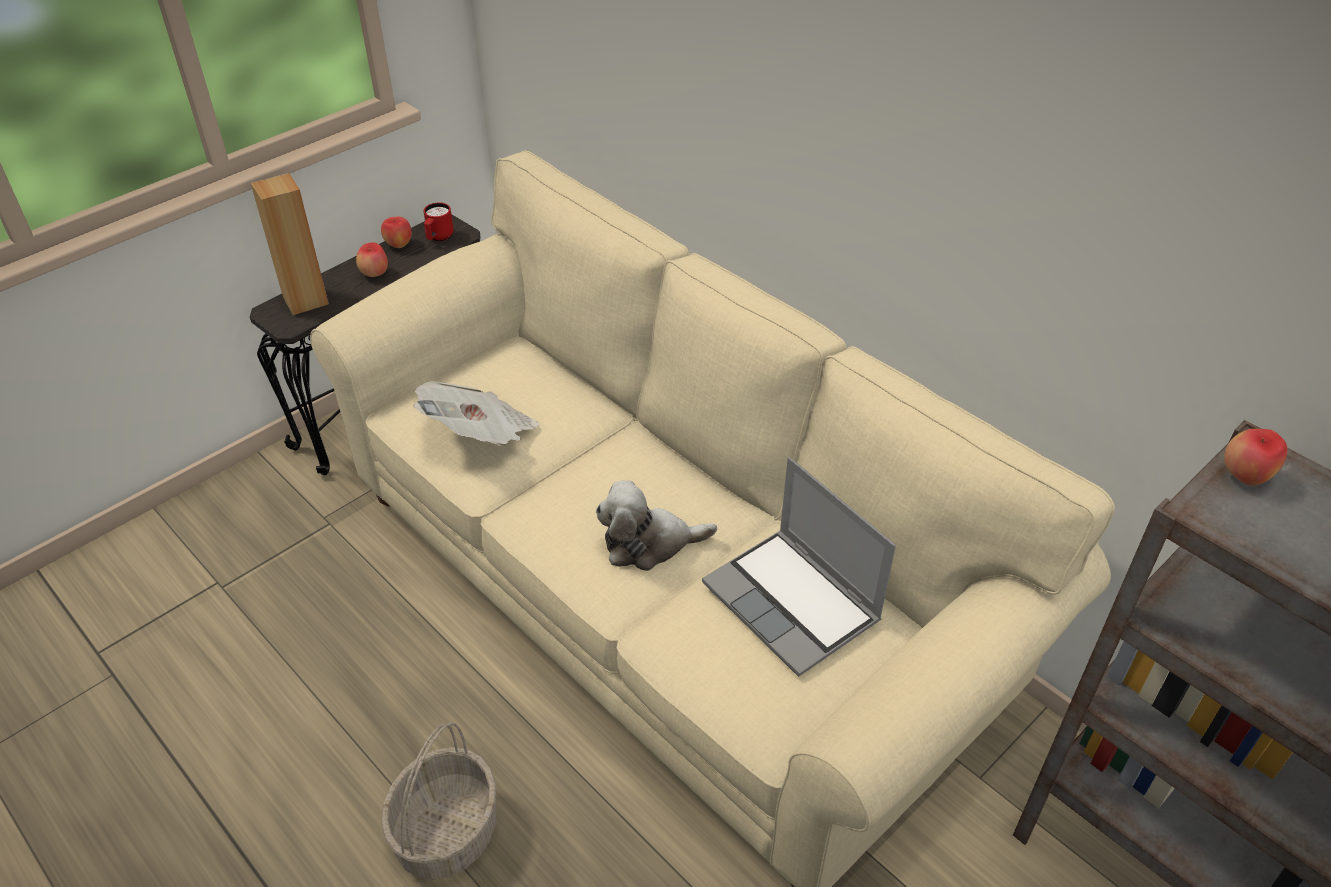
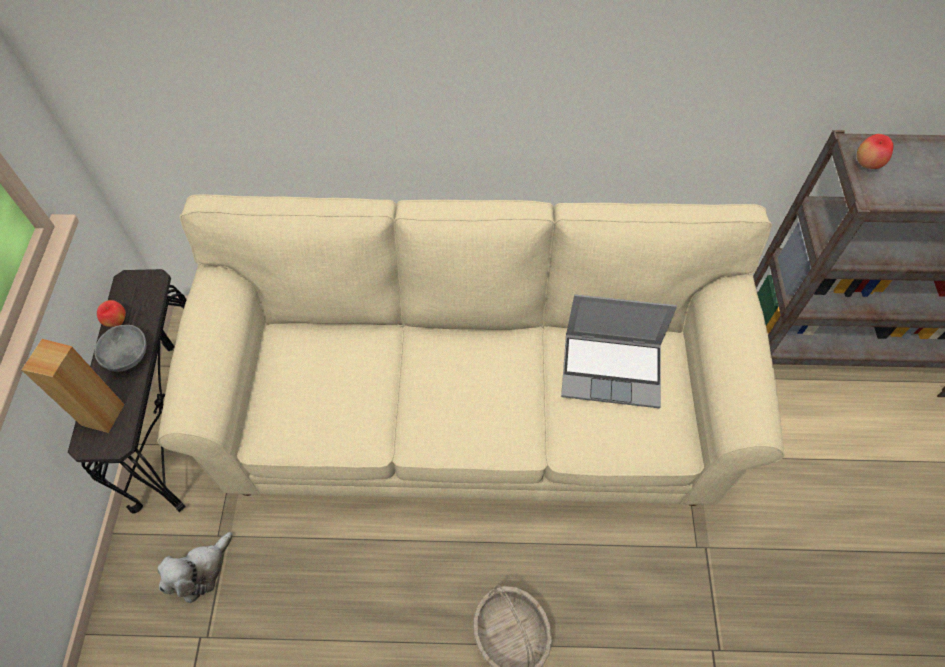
camera: 45 degrees left, 15 degrees up
(375, 274) = (128, 356): apple -> grey bowl
(438, 238) = (140, 295): red mug -> none
(481, 435) = (335, 411): newspaper -> none
(649, 543) = (504, 397): plush toy -> plush toy (200, 571)

